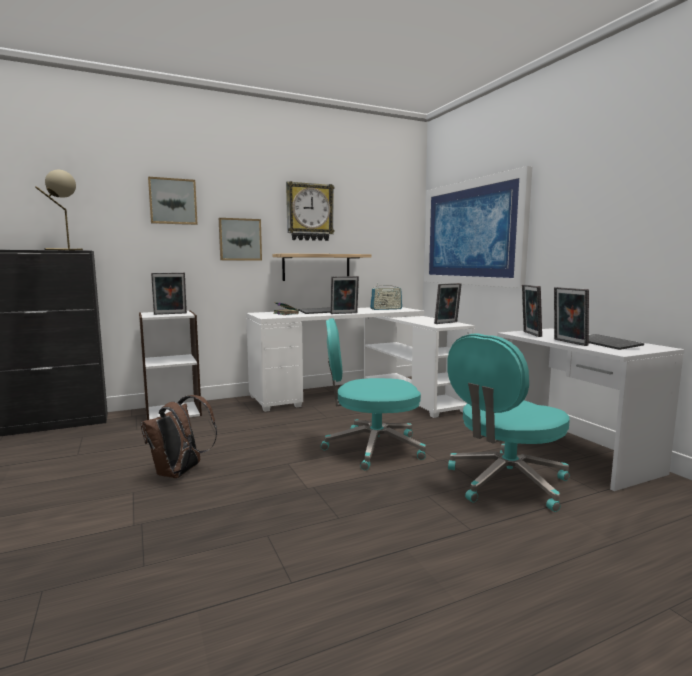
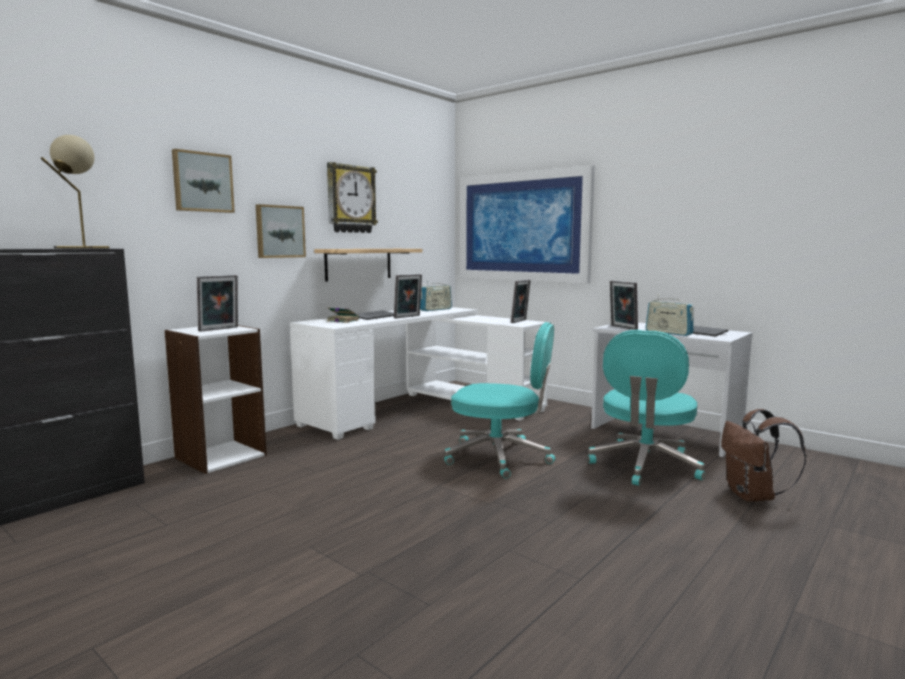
camera: 25 degrees left, 0 degrees up
(180, 473) = (335, 517): brown backpack -> brown backpack (753, 496)
(371, 448) = (500, 457): turquoise office chair -> turquoise office chair turned 135 degrees counterclockwise
(568, 342) = (668, 333): picture frame -> radio

